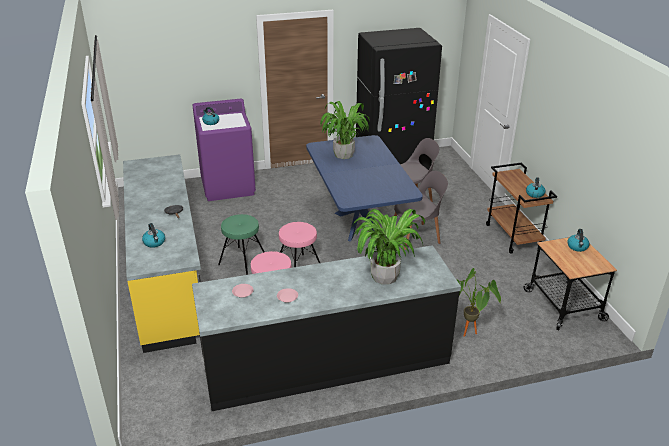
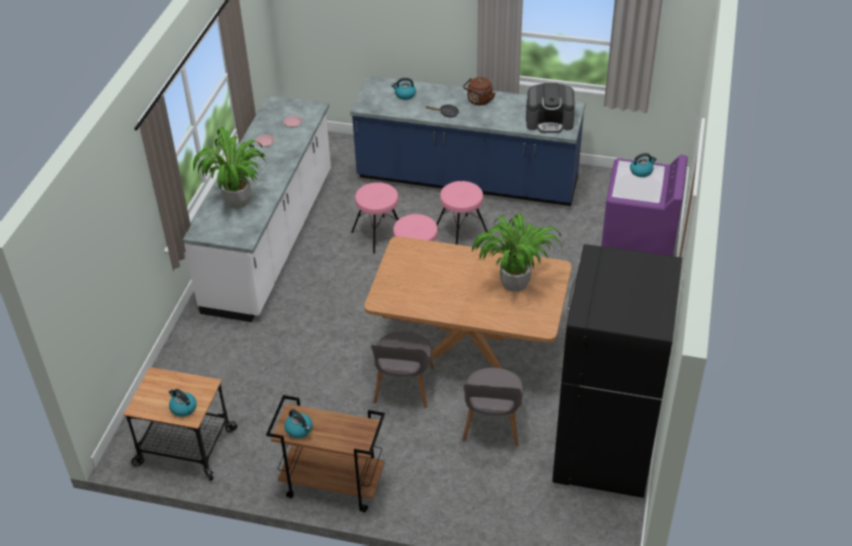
camera: 120 degrees right, 10 degrees up
(146, 203) = (479, 101): none -> brown kettle
(161, 168) = (549, 121): none -> coffee machine
(168, 278) = (467, 180): yellow counter -> blue counter
(243, 261) = (461, 233): green stool -> pink stool
(326, 362) = (271, 240): black counter -> white counter
(358, 223) = (469, 347): blue dining table -> brown dining table
(469, 335) = (218, 345): potted plant -> none

